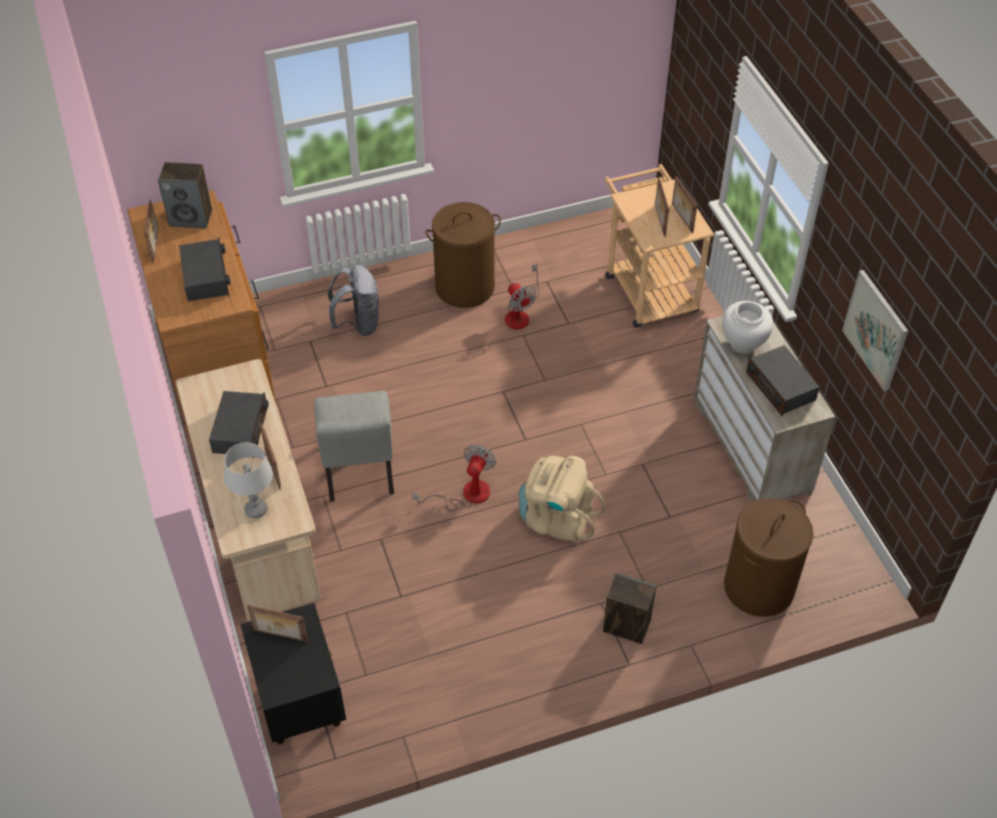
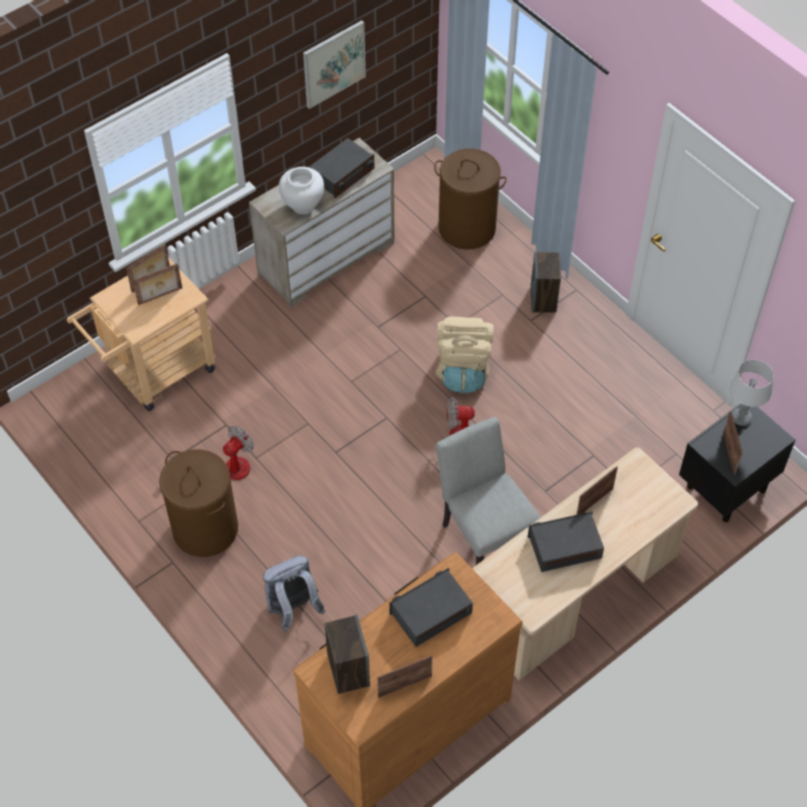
camera: 110 degrees left, 5 degrees up
(256, 510) = (642, 497): grey table lamp -> grey table lamp (741, 418)
(359, 474) = (483, 534): grey chair -> grey chair turned 90 degrees counterclockwise

